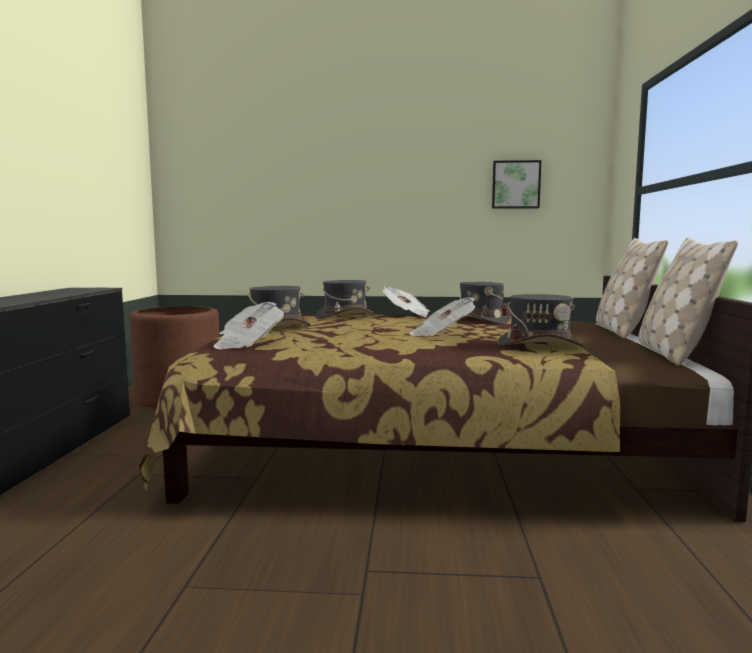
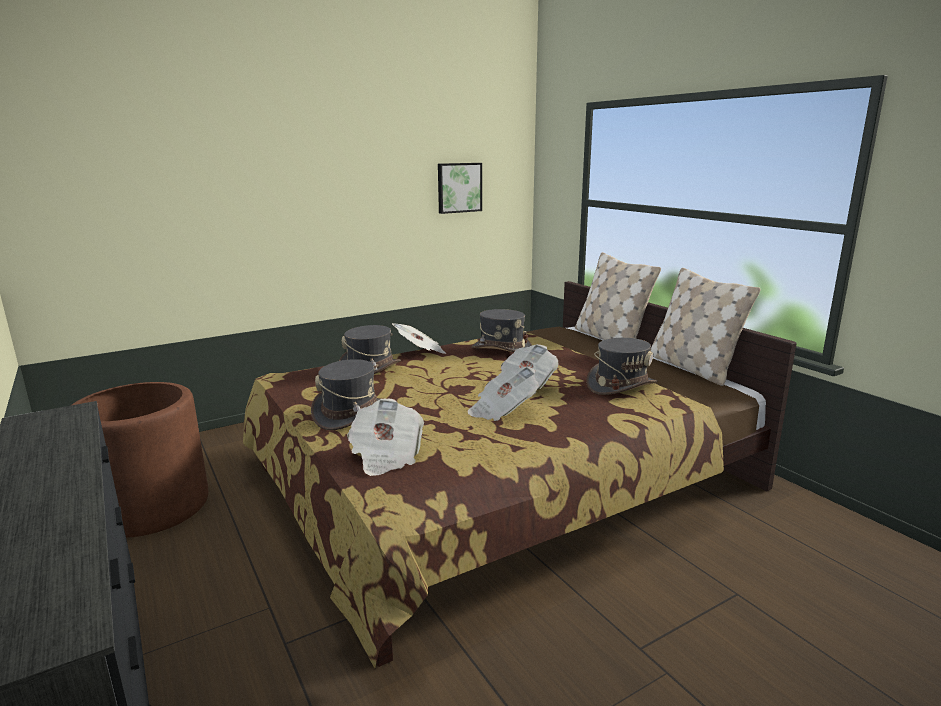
camera: 35 degrees left, 10 degrees up
(386, 340) = (502, 411): none -> newspaper

